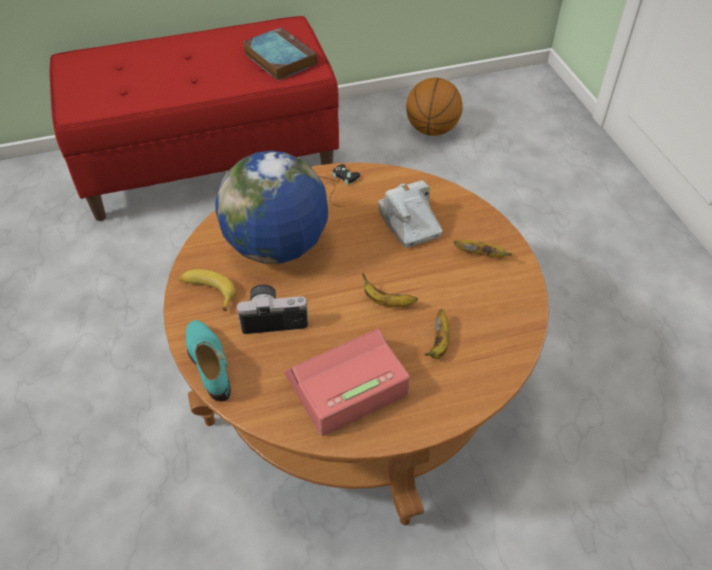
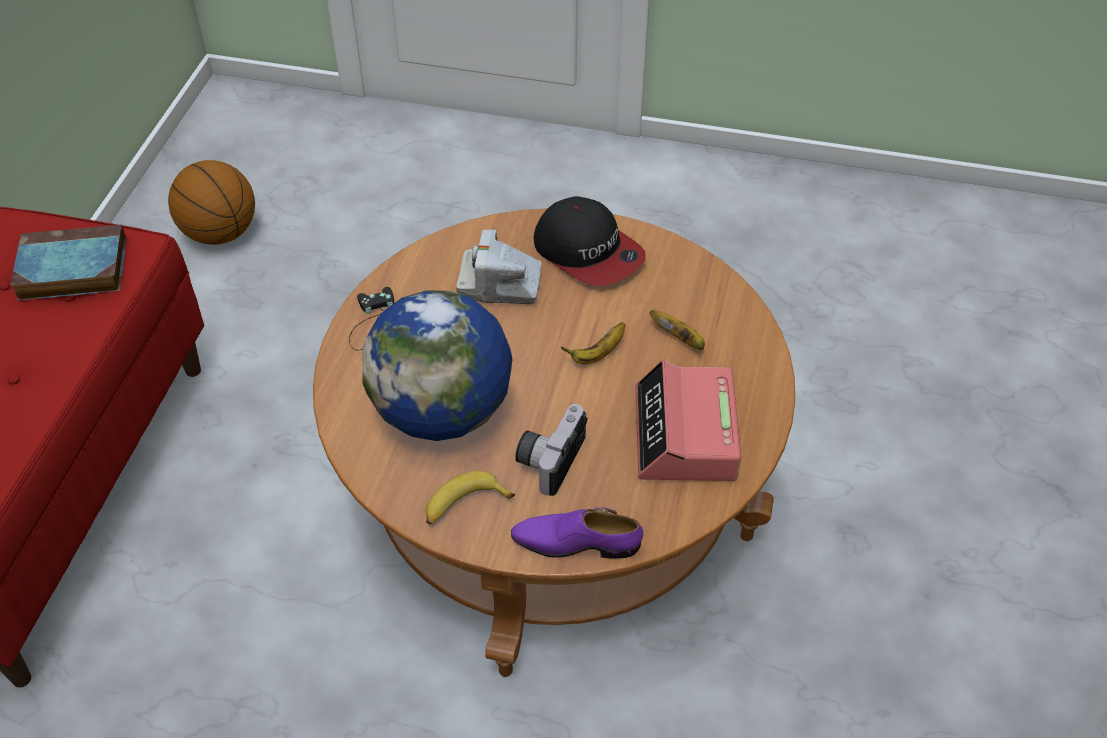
camera: 60 degrees left, 0 degrees up
(209, 363) = (576, 542): turquoise shoe -> purple shoe
(481, 255) = (588, 252): banana -> cap

